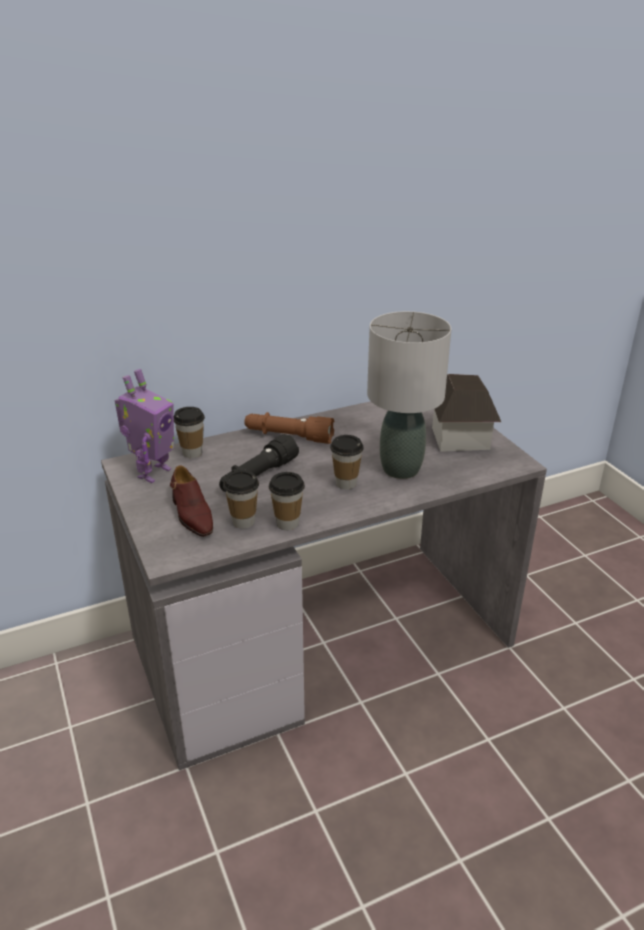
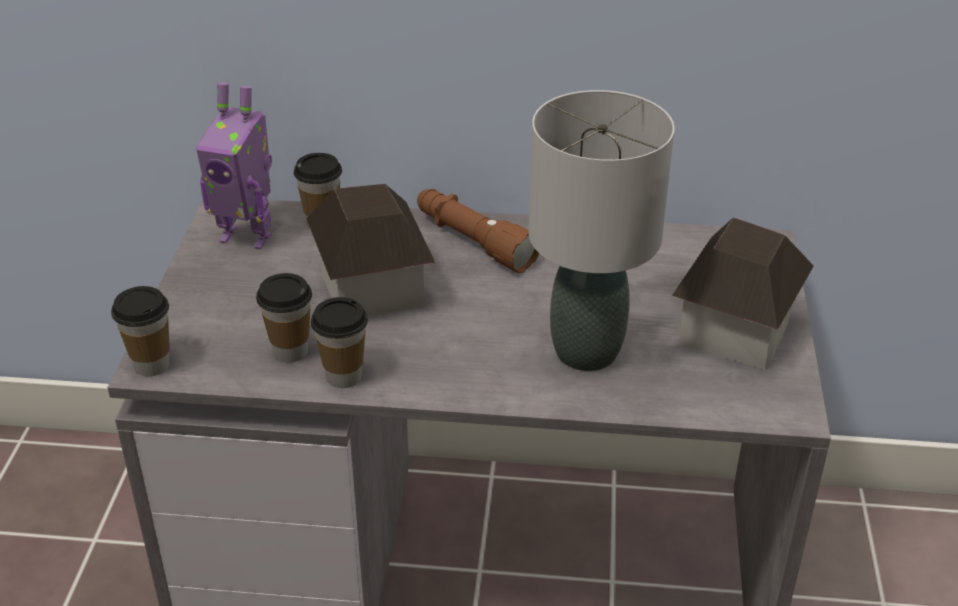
camera: 30 degrees right, 5 degrees up
(152, 472) = (247, 236): toy robot -> toy robot turned 45 degrees clockwise
(191, 514) = (237, 316): brown shoe -> none
(258, 477) = (372, 290): black flashlight -> toy house
(346, 483) = (482, 345): cup -> cup (151, 365)

